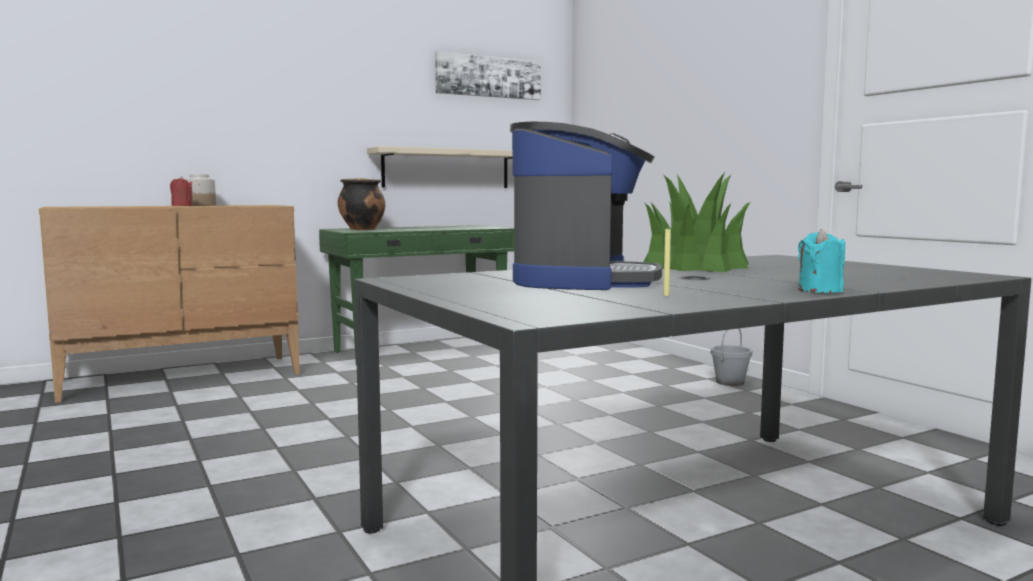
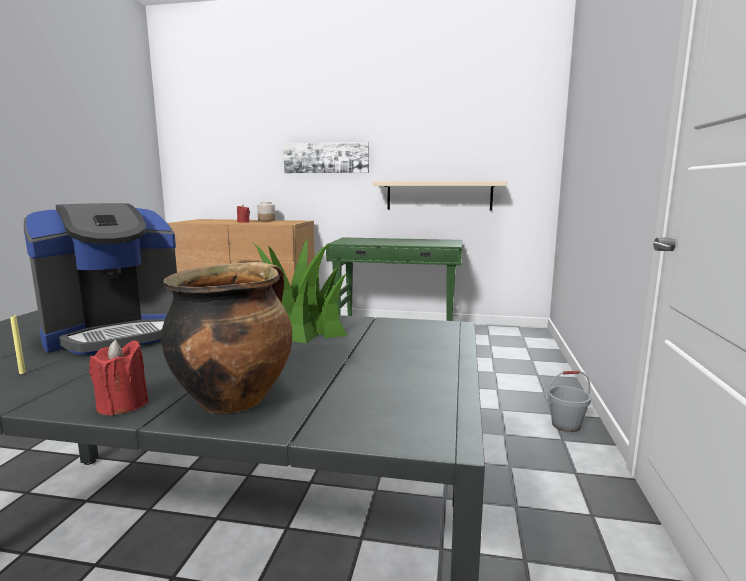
camera: 40 degrees right, 5 degrees up
(361, 229) = (354, 240): cooking pot -> cooking pot (234, 398)
(488, 77) = (479, 120): picture -> picture (326, 158)
(820, 290) = (122, 405): turquoise candle -> red candle

